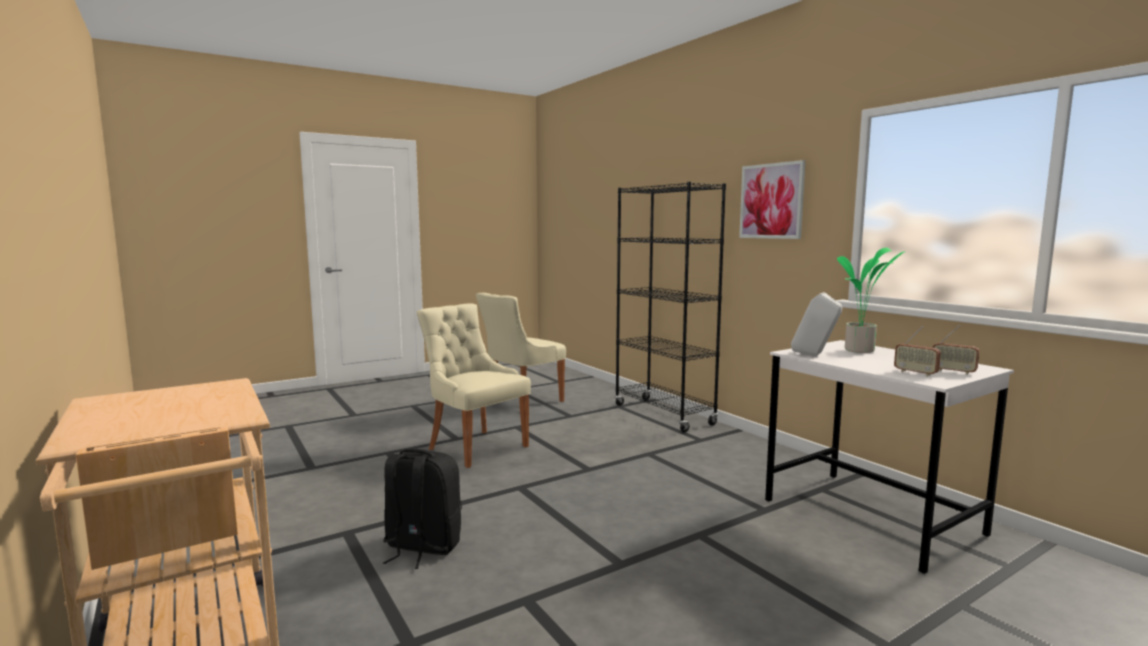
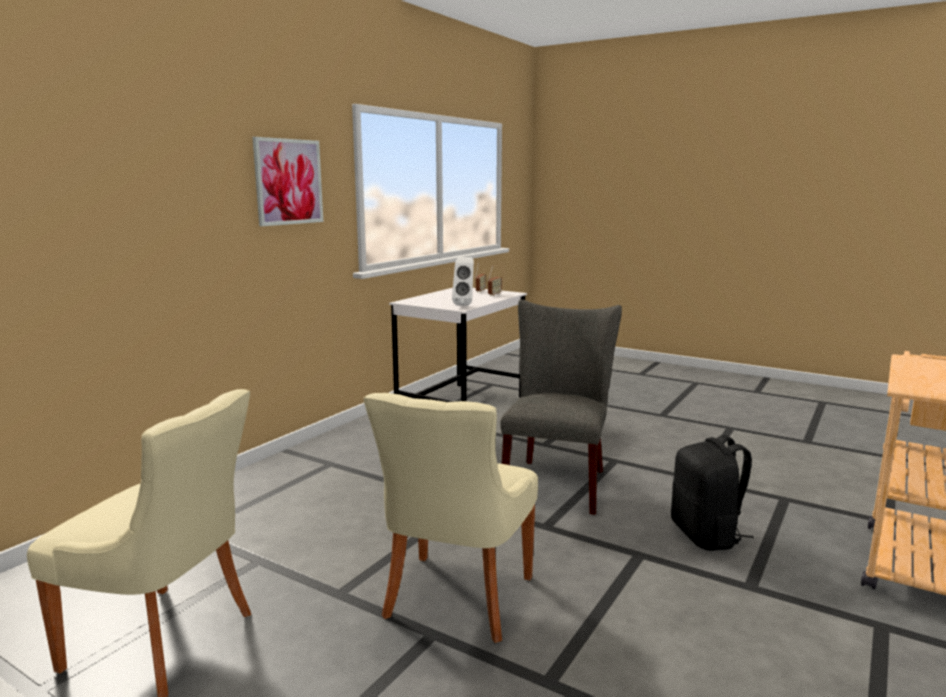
camera: 115 degrees left, 5 degrees up
(593, 513) = (557, 482): none -> grey chair
(664, 415) = (235, 493): black bookcase -> none
(861, 351) = (433, 299): potted plant -> none

